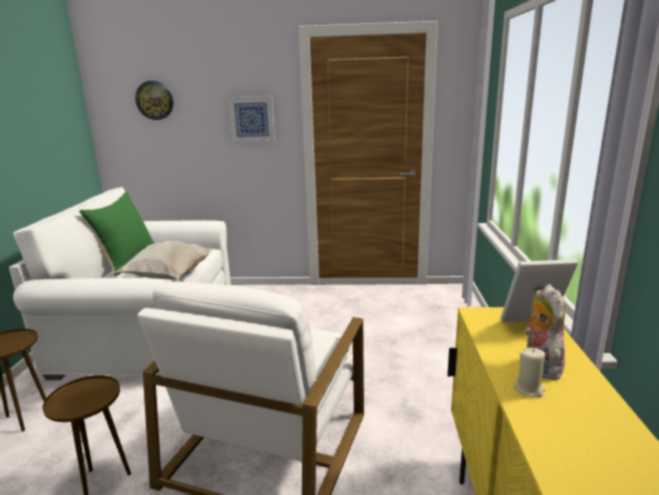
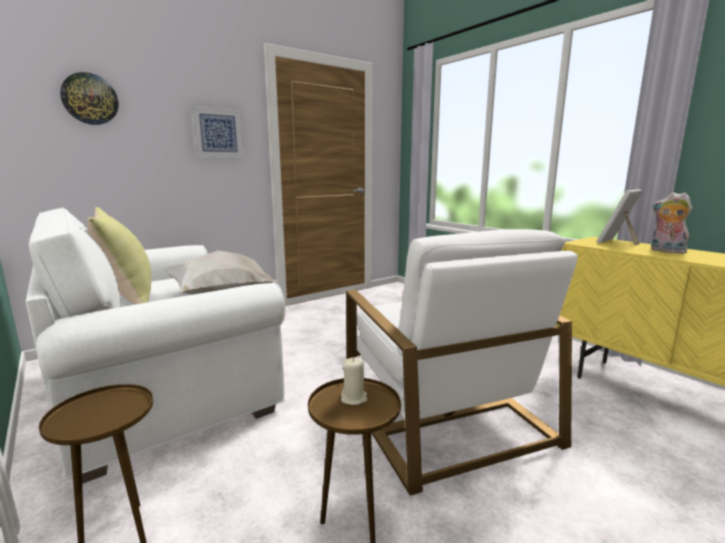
camera: 40 degrees left, 5 degrees down
(128, 261) = (127, 296): green pillow -> yellow pillow
(529, 389) = (691, 257): beige candle -> beige candle (354, 398)

